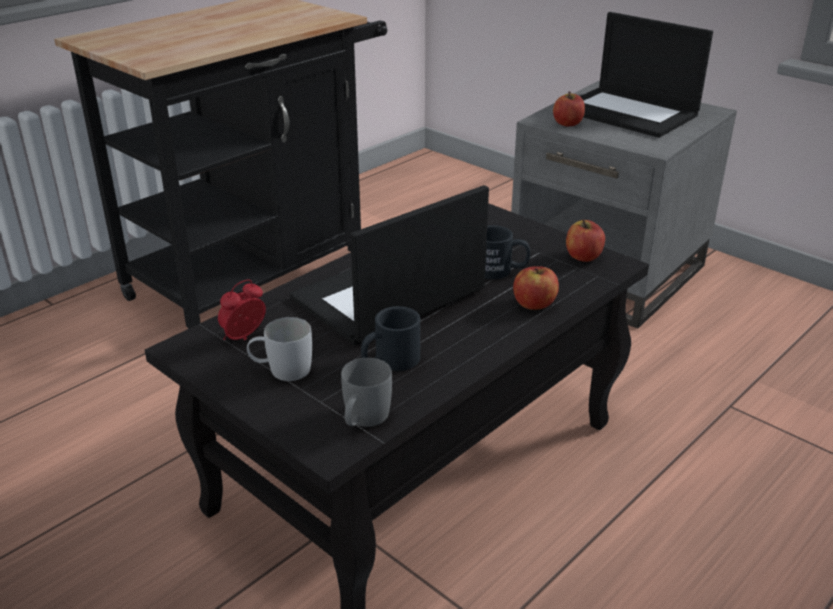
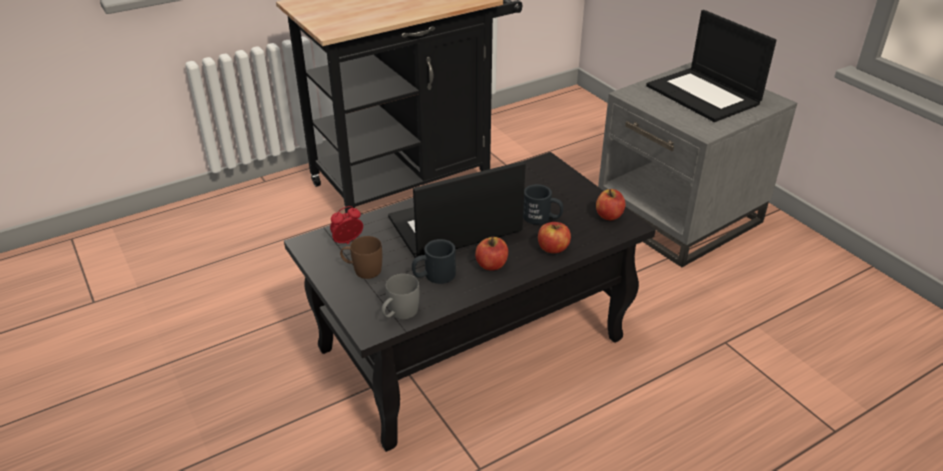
camera: 15 degrees right, 5 degrees up
(281, 370) = (362, 270): white mug -> brown mug
(568, 123) = (648, 100): apple -> apple (491, 265)

